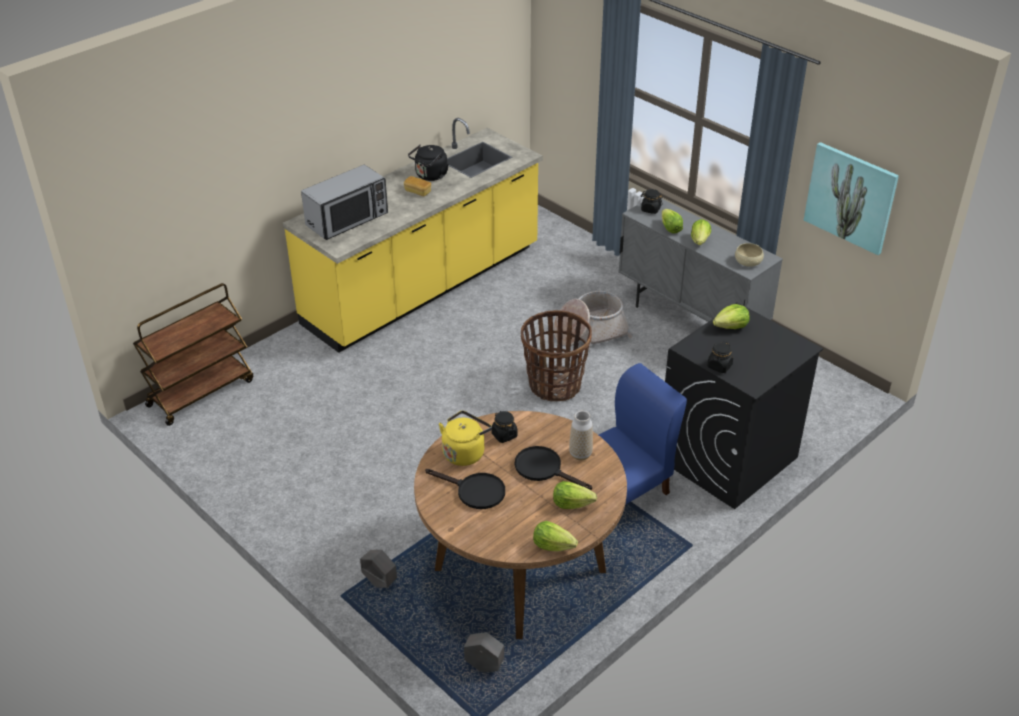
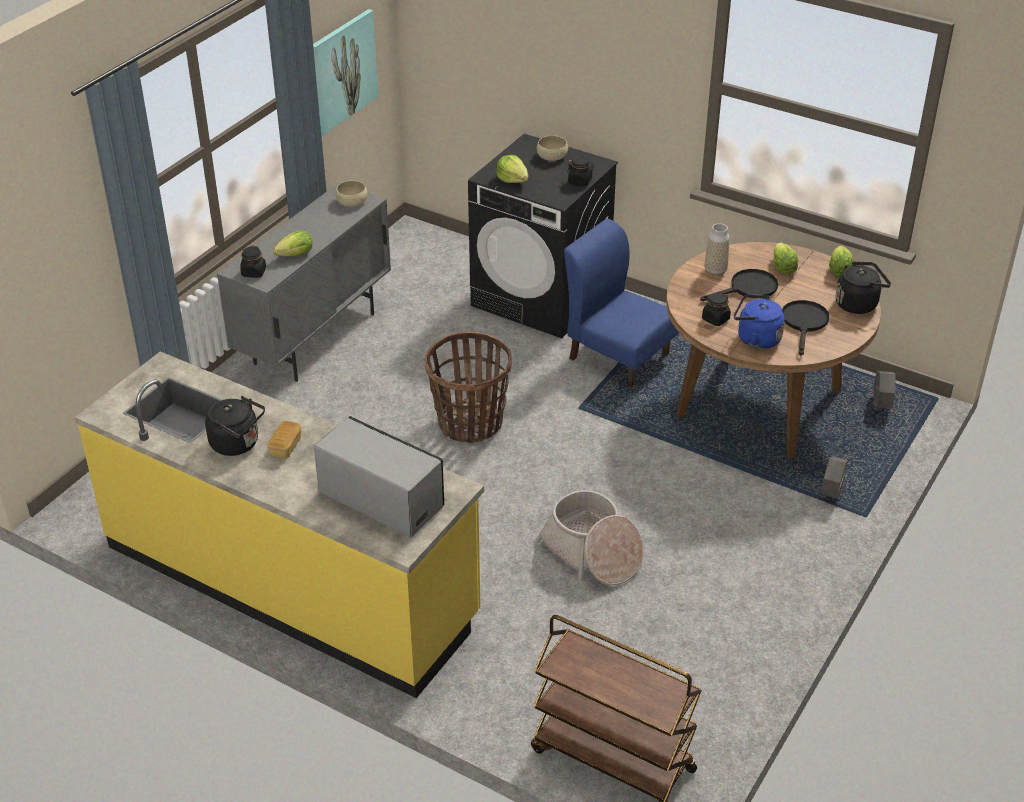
camera: 105 degrees left, 0 degrees up
(465, 452) = (755, 339): yellow kettle -> blue kettle
(491, 541) = (858, 304): none -> black kettle
(544, 469) = (748, 289): black frying pan -> black frying pan turned 135 degrees counterclockwise
(590, 332) = (359, 410): basket -> basket (592, 553)
(700, 241) = (317, 233): lettuce -> none
(772, 357) = (552, 156): none -> beige bowl

